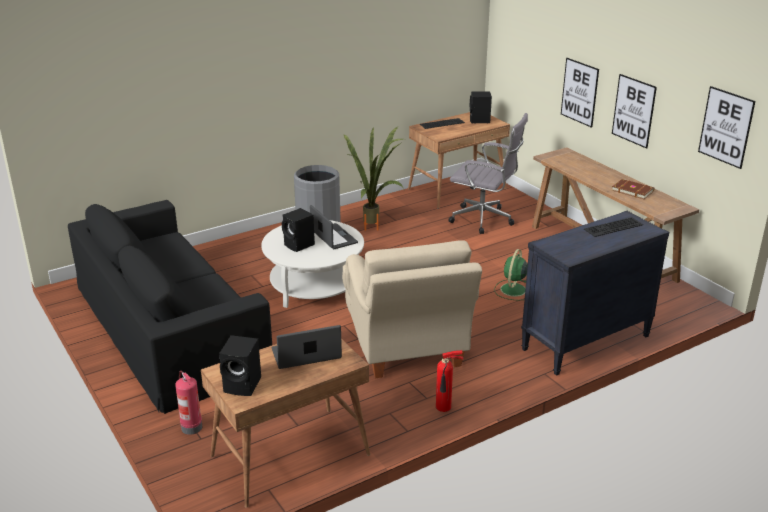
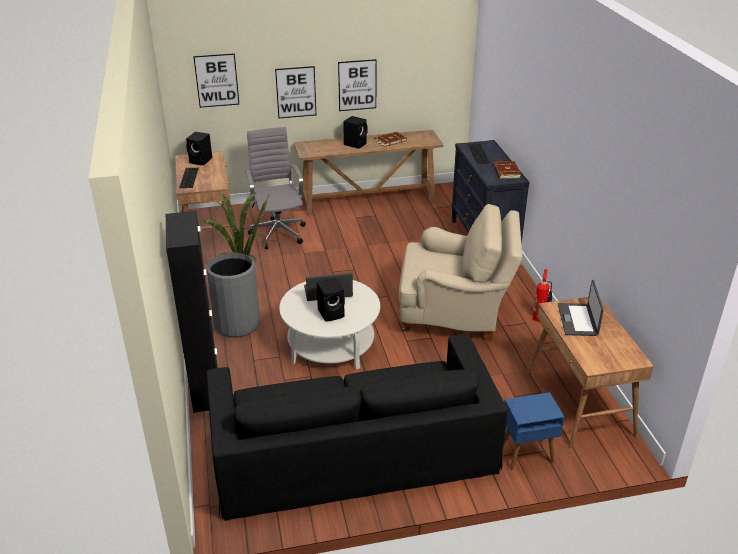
camera: 70 degrees left, 5 degrees up
(191, 427) = (526, 455): fire extinguisher -> blue side table
(223, 245) = (206, 390): none -> black cabinet
(243, 385) = (615, 356): black speaker -> black speaker (355, 144)
(484, 220) = (278, 232): grey office chair -> grey office chair turned 60 degrees counterclockwise
(513, 290) = (399, 250): green fan -> none
(581, 249) = (506, 171): none -> brown book
(726, 127) = (441, 65): picture -> picture (216, 80)

